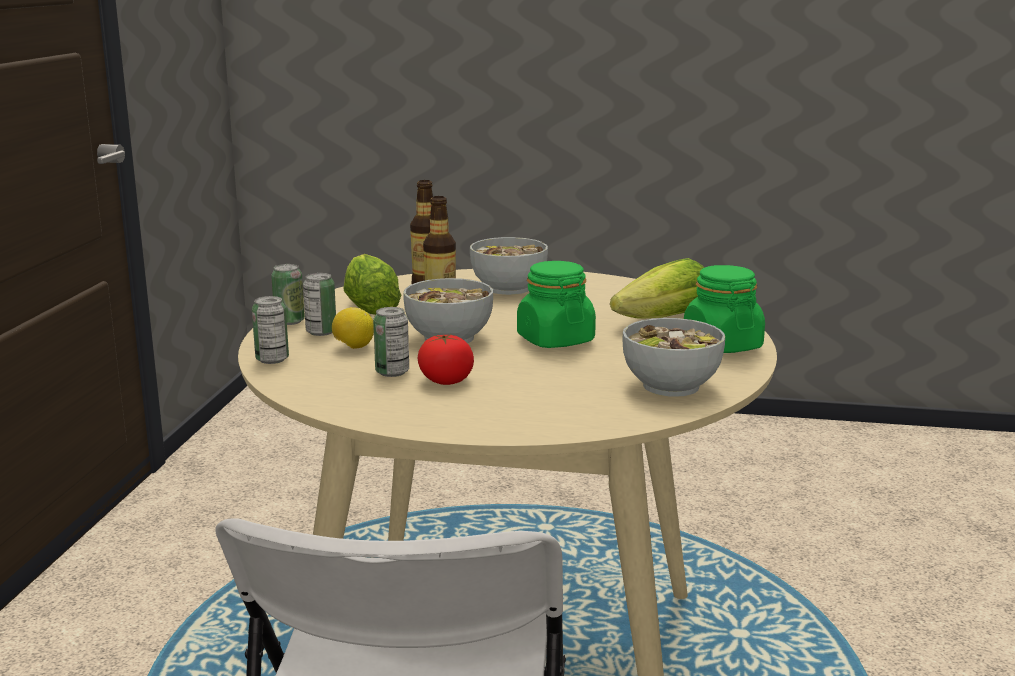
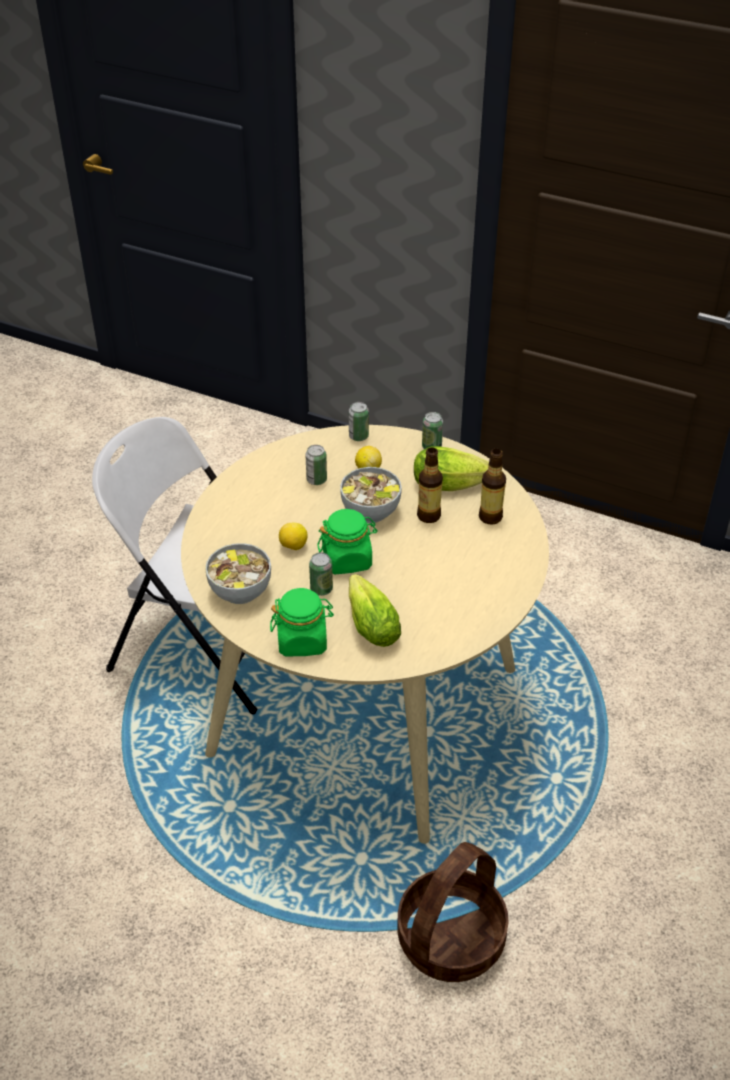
camera: 105 degrees right, 25 degrees up
(321, 332) = (404, 458): can -> can (321, 589)
(446, 380) = (293, 499): tomato -> none
(508, 288) = (480, 560): bowl -> none
(552, 369) = (293, 546): none -> lemon
(786, 567) = (451, 939): none -> basket

